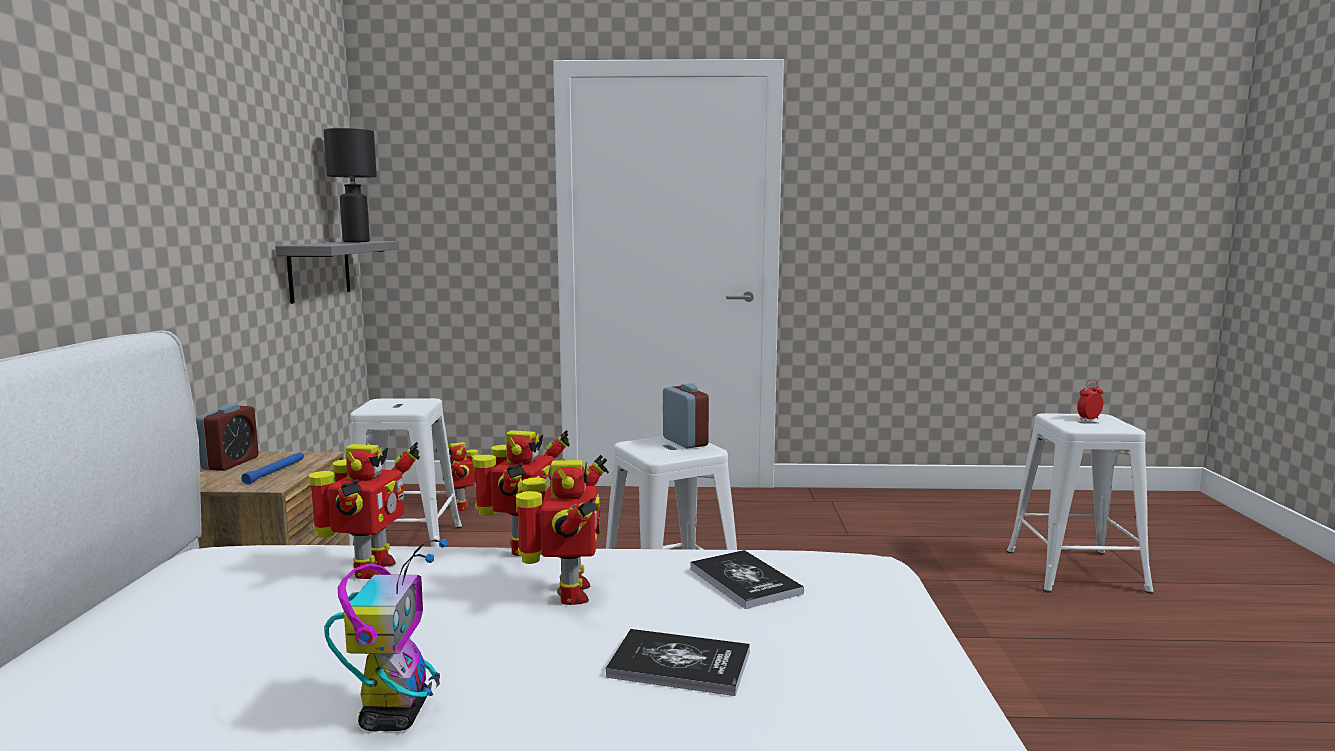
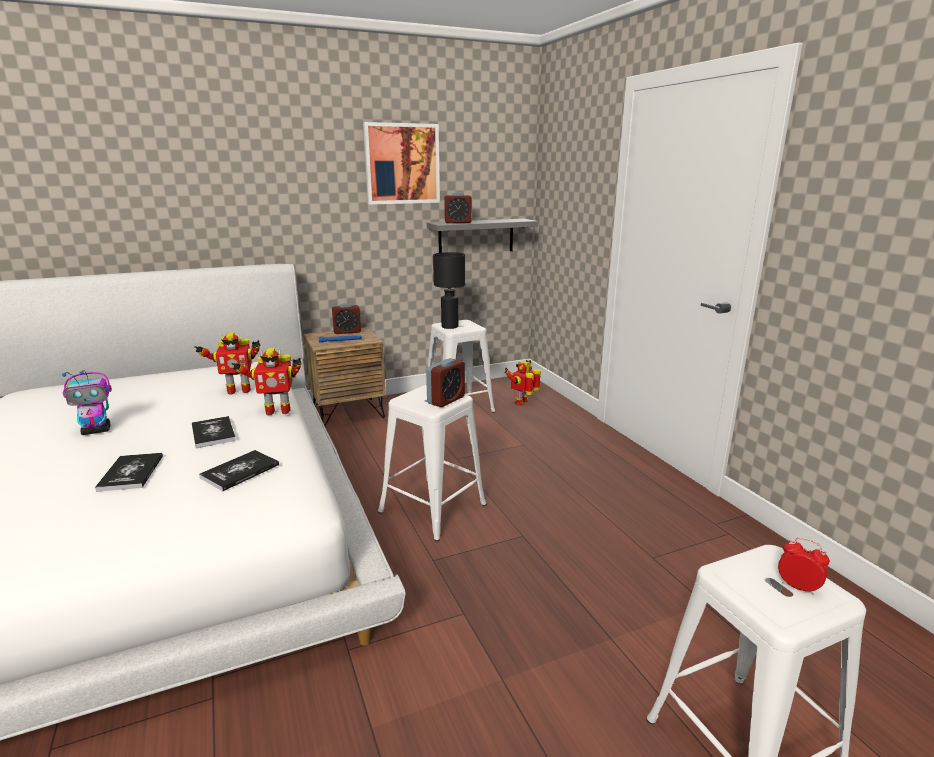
camera: 65 degrees right, 10 degrees up
(244, 141) = (402, 164): none -> picture
(328, 244) = (458, 222): none -> alarm clock
(357, 241) = (499, 220): black table lamp -> black table lamp (450, 327)
(569, 594) = (213, 433): toy robot -> book

